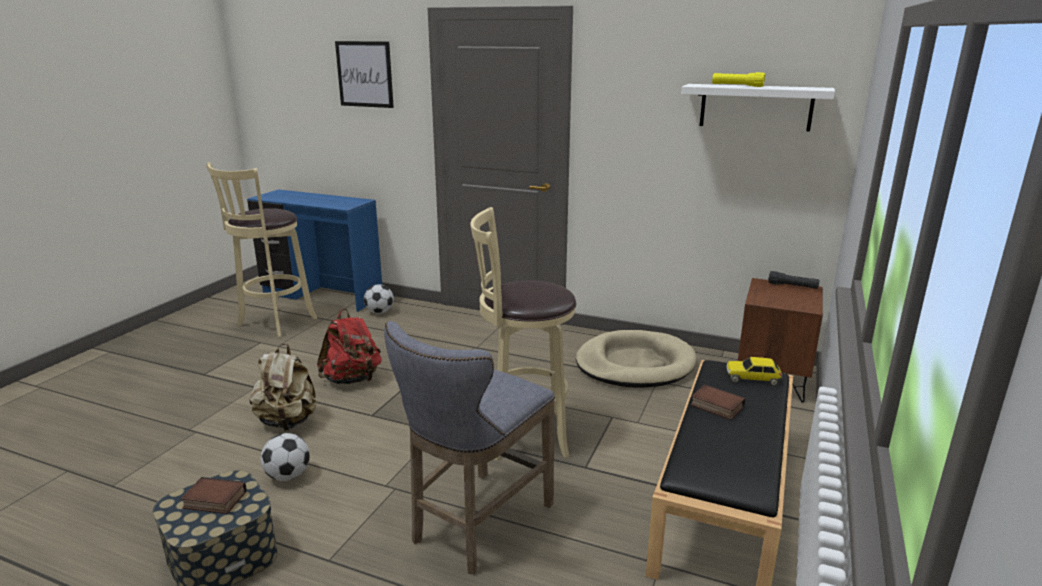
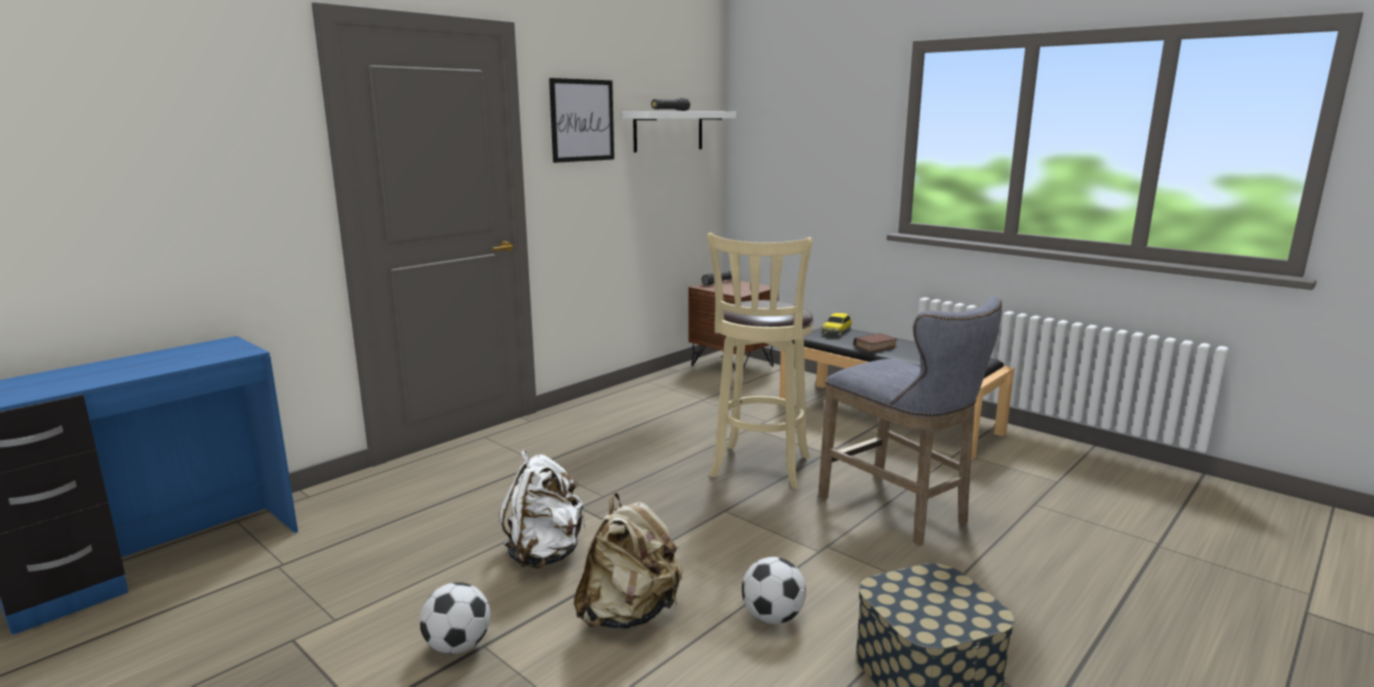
camera: 70 degrees left, 5 degrees down
(213, 501) = (925, 600): book -> none
(274, 323) = (217, 622): beige stool -> none
(352, 380) = (545, 554): red backpack -> white backpack
(364, 74) = (186, 110): picture -> picture (582, 120)
(380, 312) = (329, 514): football -> football (458, 646)
(635, 364) = (662, 401): beige dog bed -> none
(737, 86) = (670, 110): yellow flashlight -> black flashlight

